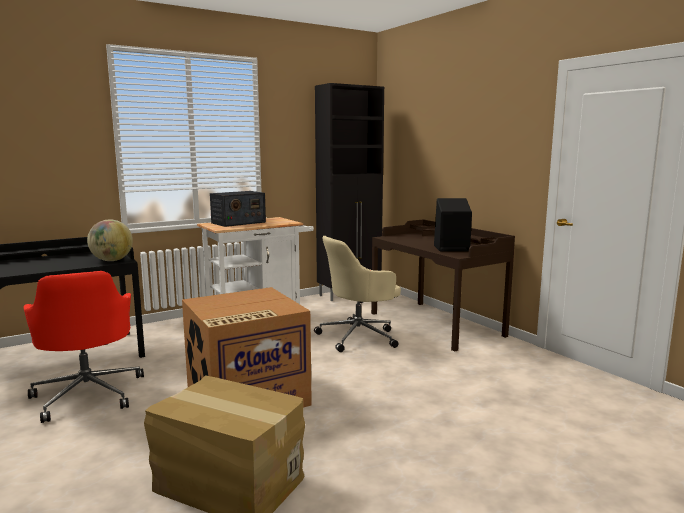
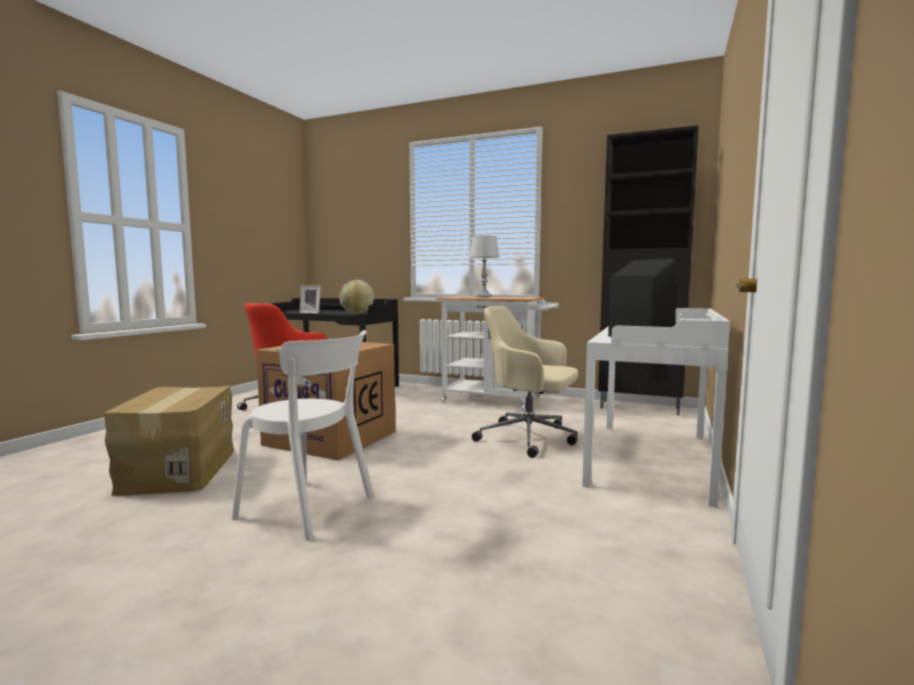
camera: 55 degrees right, 5 degrees down
(43, 270) = (311, 313): none -> picture frame
(238, 222) = (484, 296): radio -> grey table lamp
(402, 434) = (311, 508): none -> white chair
(436, 324) = (652, 459): brown desk -> white desk

